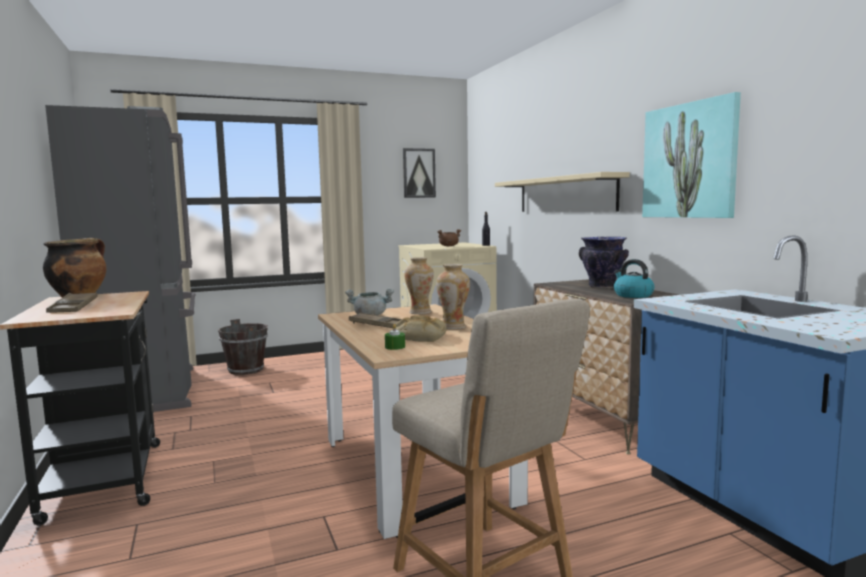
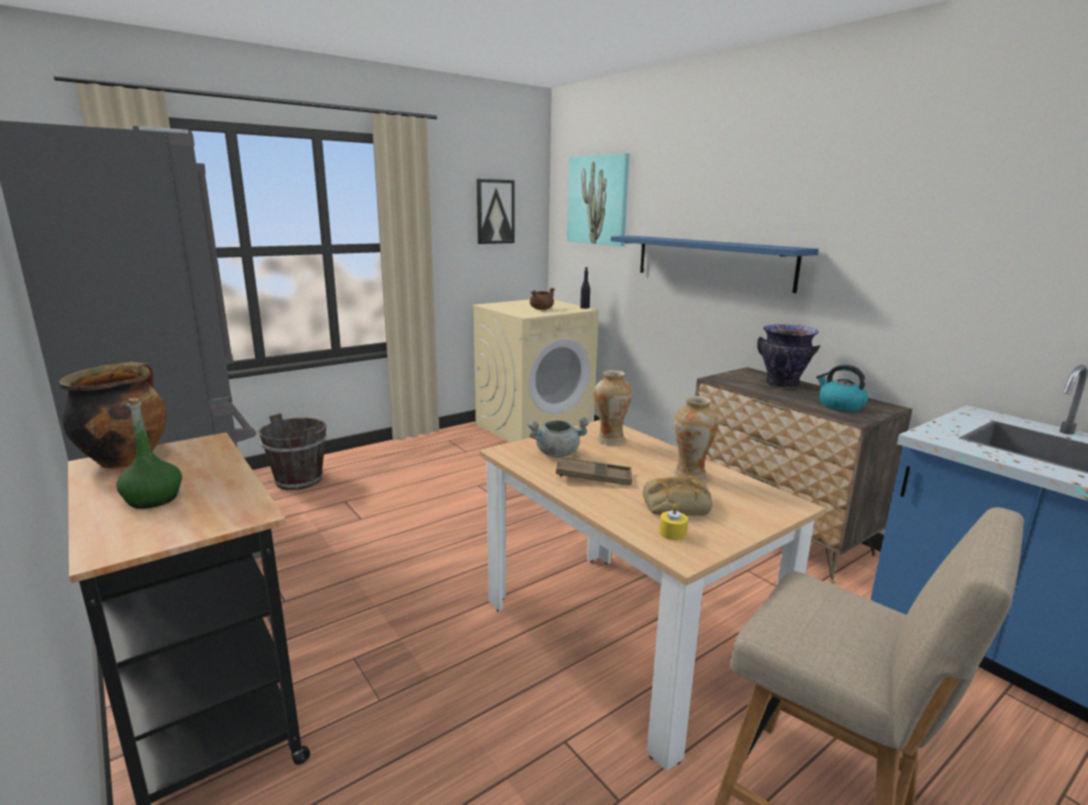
camera: 15 degrees left, 10 degrees up
(73, 307) = (154, 499): brown tray -> green bottle
(395, 347) = (672, 533): green candle -> yellow candle
(564, 194) = (711, 261): beige shelf -> blue shelf
(689, 161) = (913, 248): picture -> picture (597, 200)

